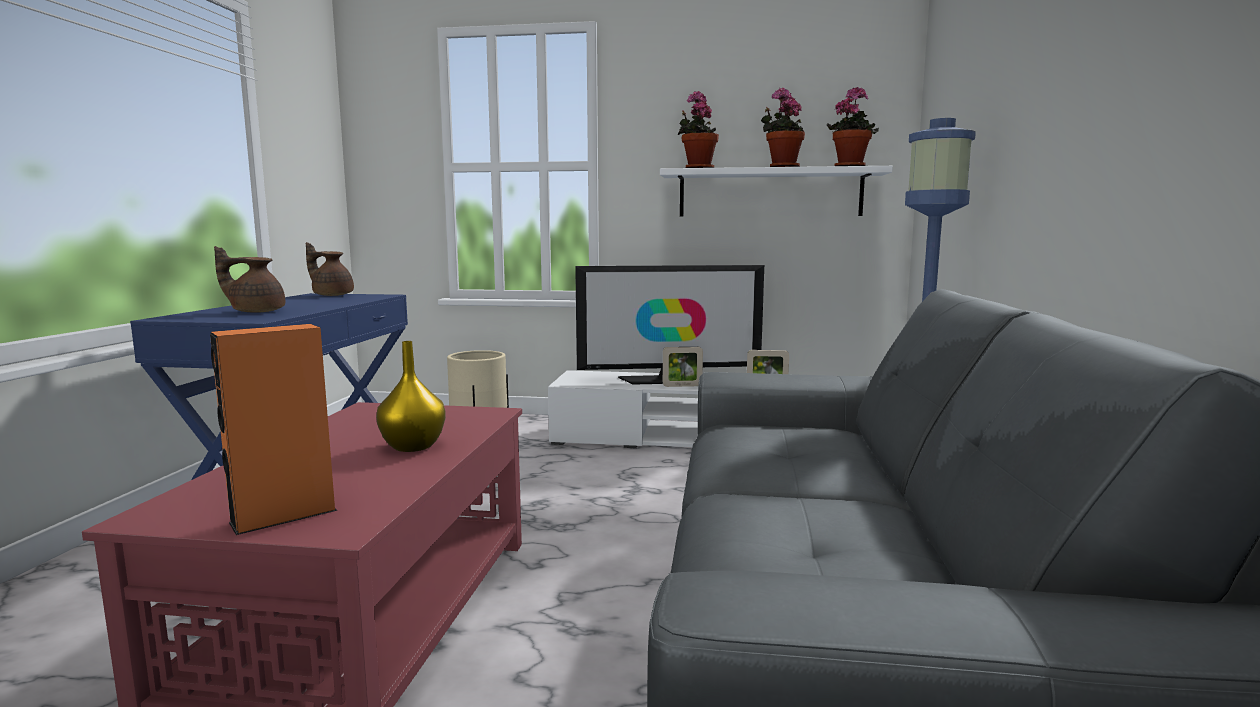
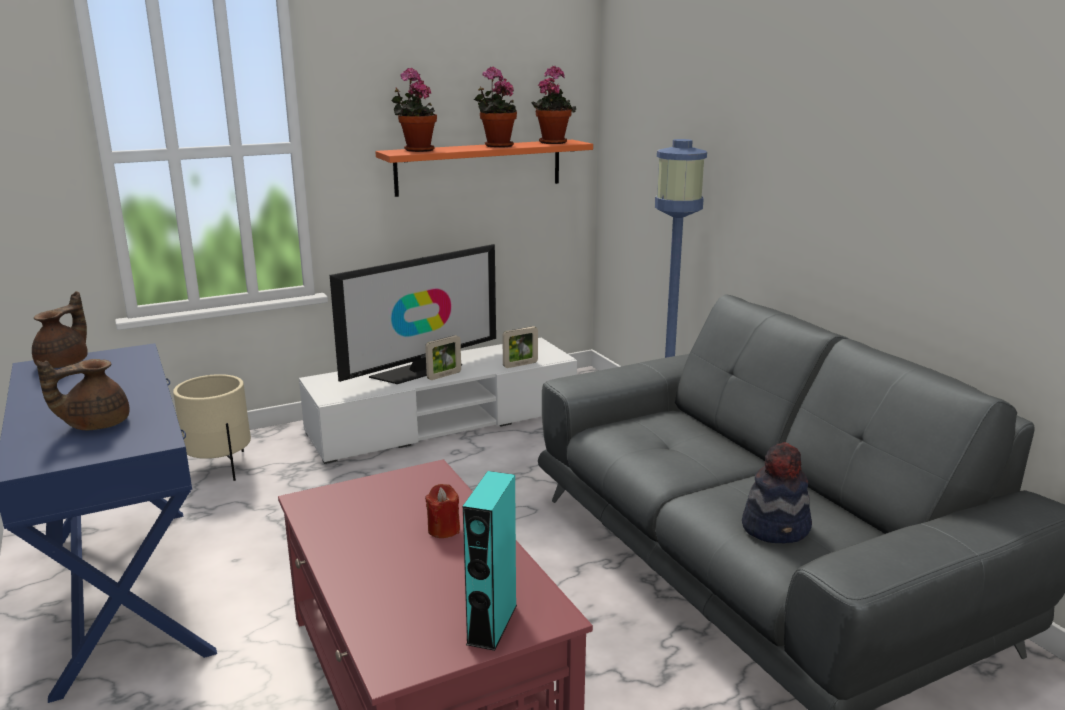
camera: 35 degrees left, 10 degrees up
(284, 516) = (492, 624): orange speaker -> turquoise speaker
(332, 295) = (65, 363): brown teapot -> brown teapot turned 120 degrees clockwise
(412, 446) = (443, 529): yellow vase -> red candle
(770, 193) = (479, 167): white shelf -> orange shelf
(784, 549) = (776, 527): none -> hat

